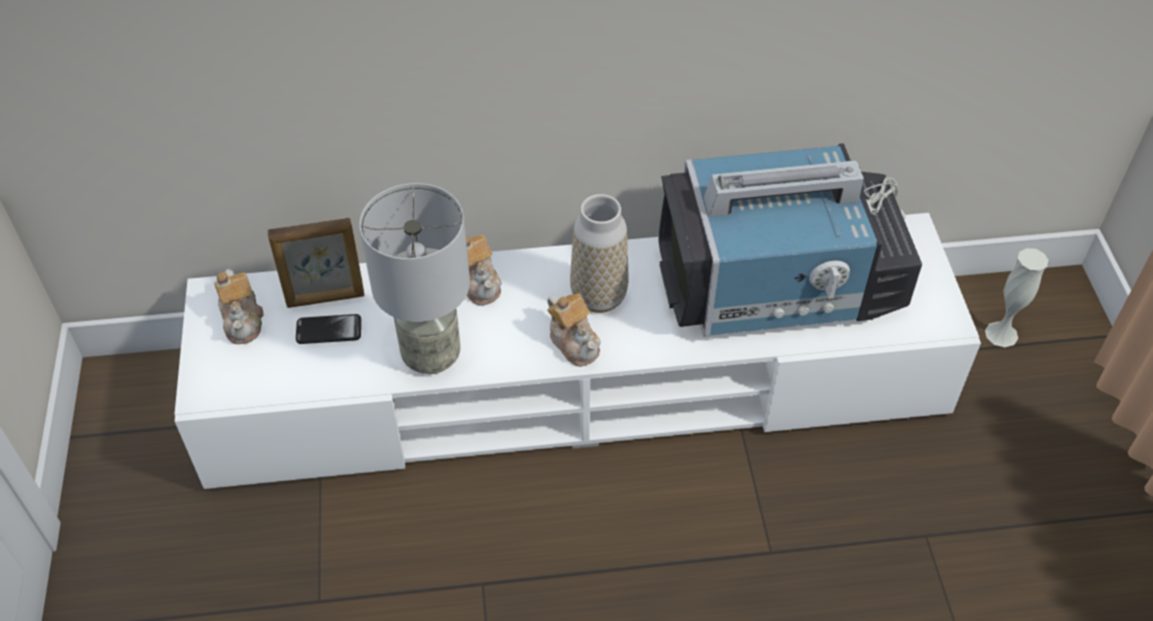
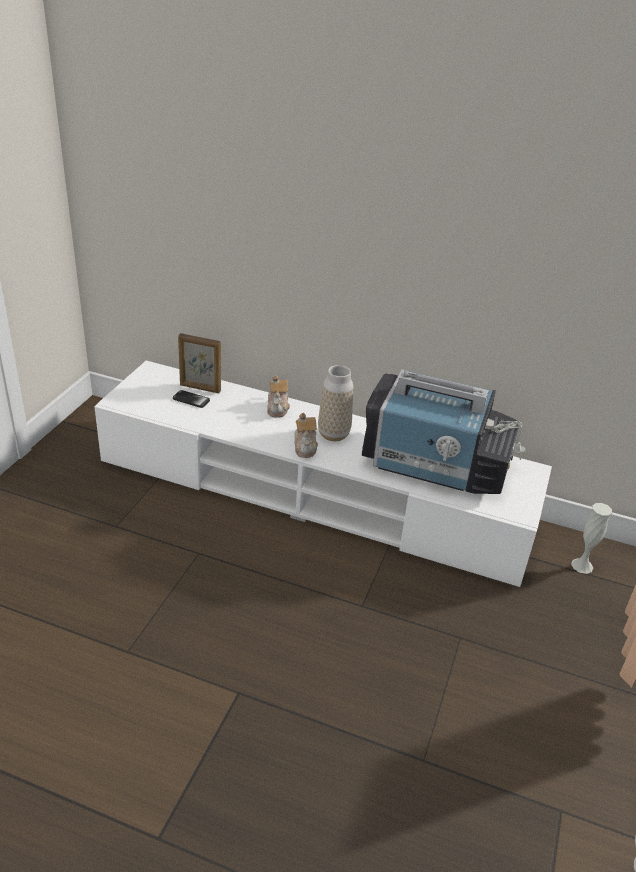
camera: 25 degrees right, 15 degrees down
(243, 320) = (156, 382): teapot -> none
(430, 355) = (229, 426): grey table lamp -> none

